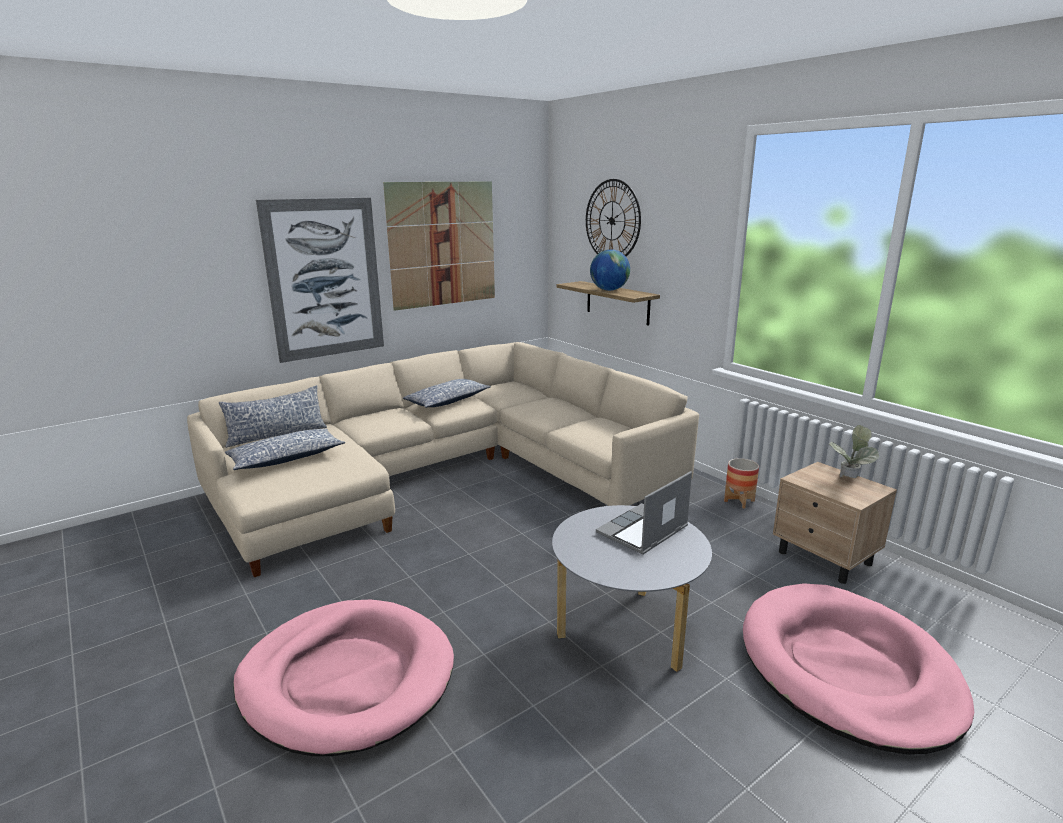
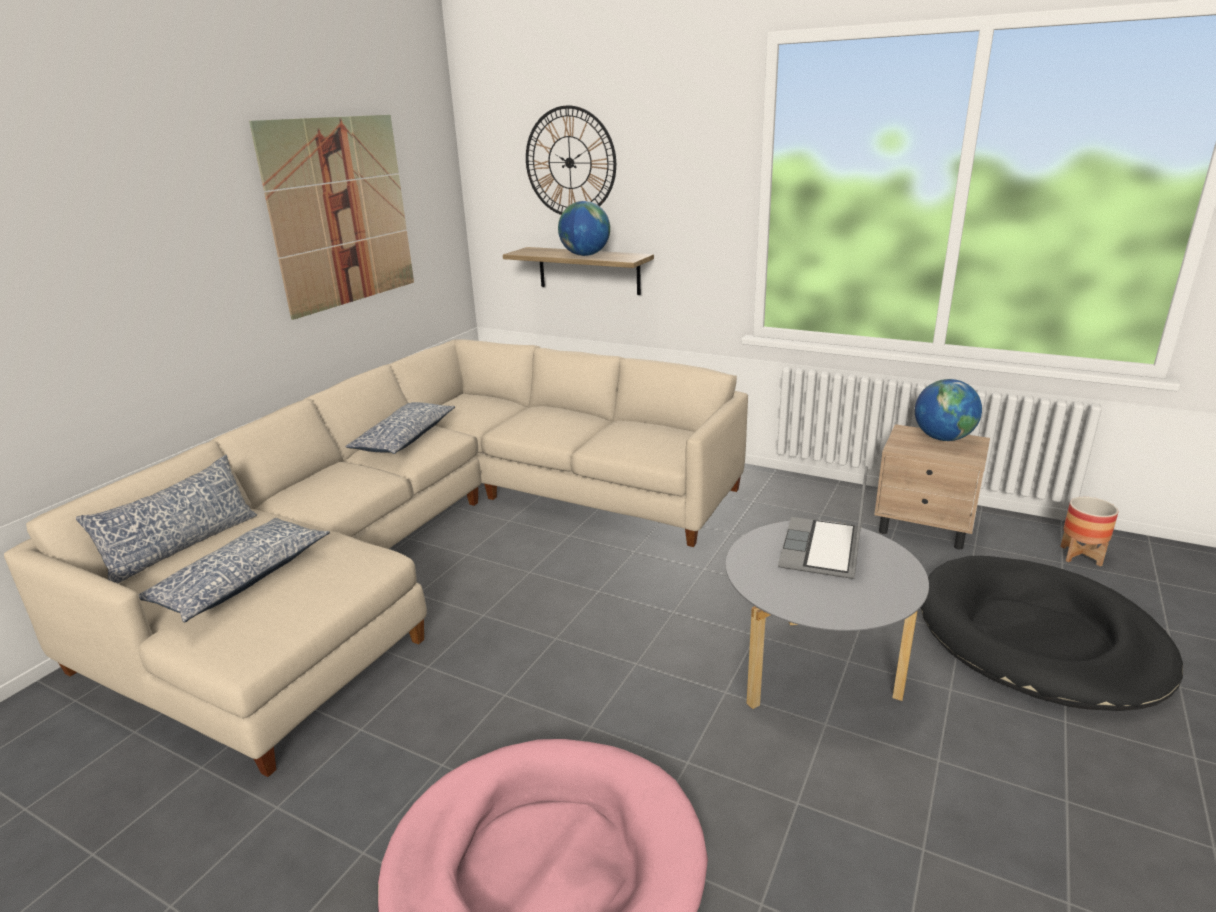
camera: 25 degrees left, 5 degrees up
(325, 279) = (187, 284): picture -> none
(739, 501) = (796, 486): planter -> planter (1080, 556)
(847, 669) = (1038, 638): pink dog bed -> black dog bed
(848, 480) = (943, 438): potted plant -> globe

